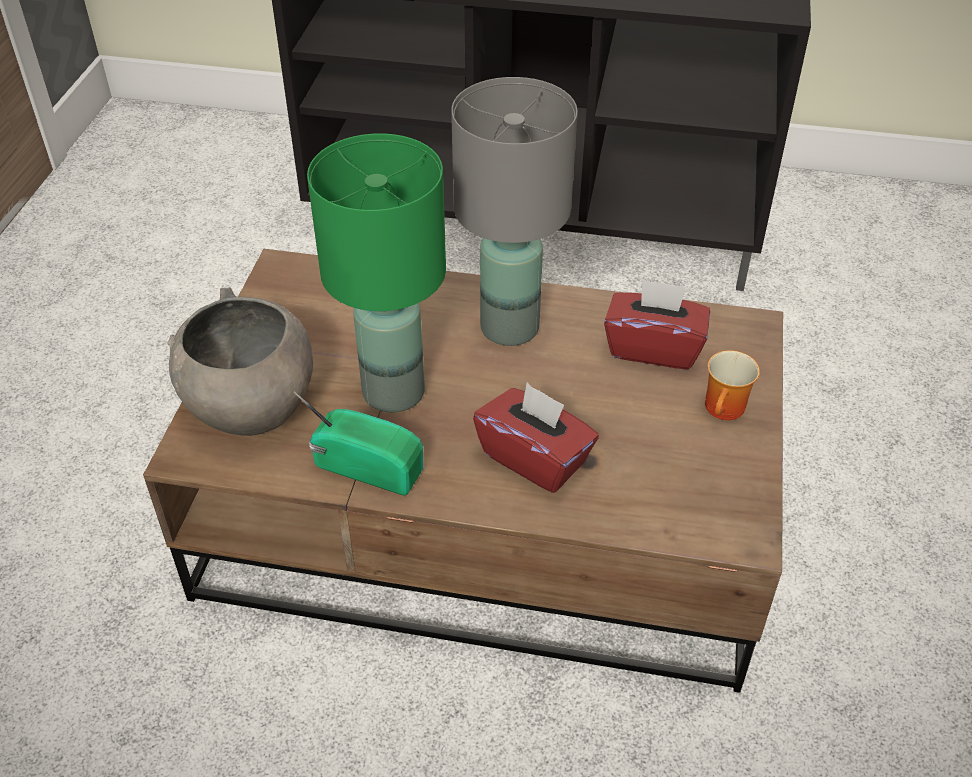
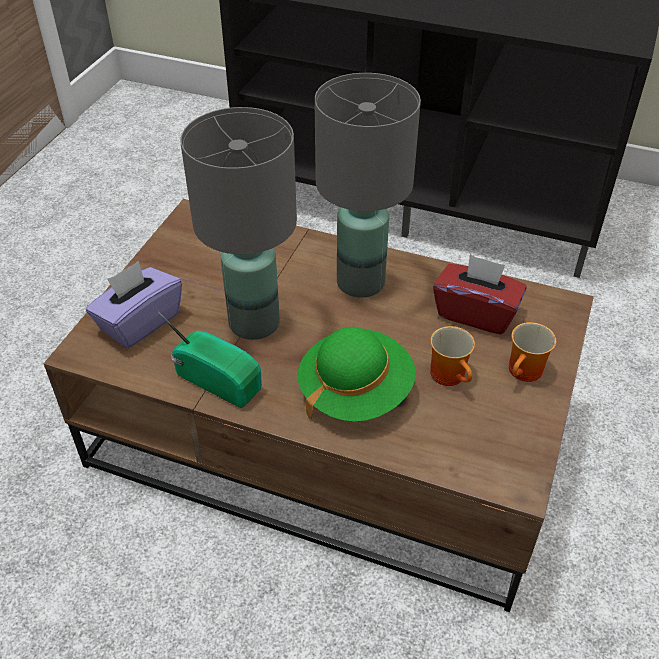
camera: 10 degrees right, 0 degrees up
(251, 409) = (139, 322): grey bowl -> purple tissue box
(393, 393) = (253, 324): green table lamp -> grey table lamp
(535, 458) = (355, 392): red tissue box -> green hat
(642, 424) = (452, 375): none -> mug

